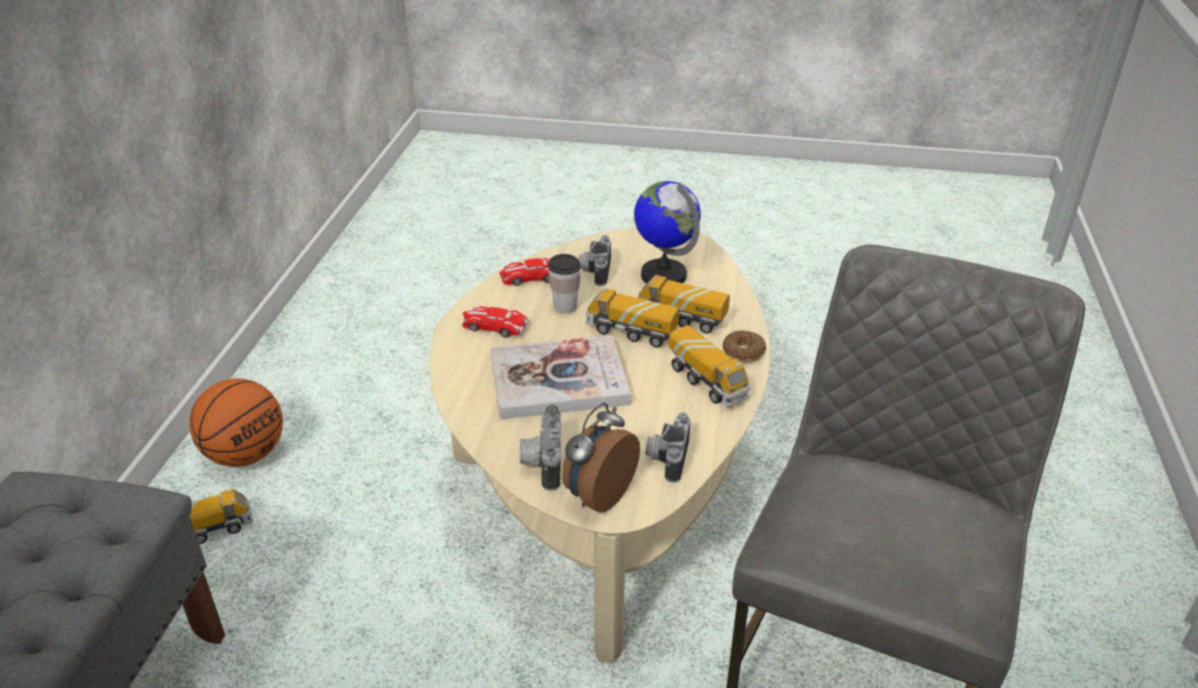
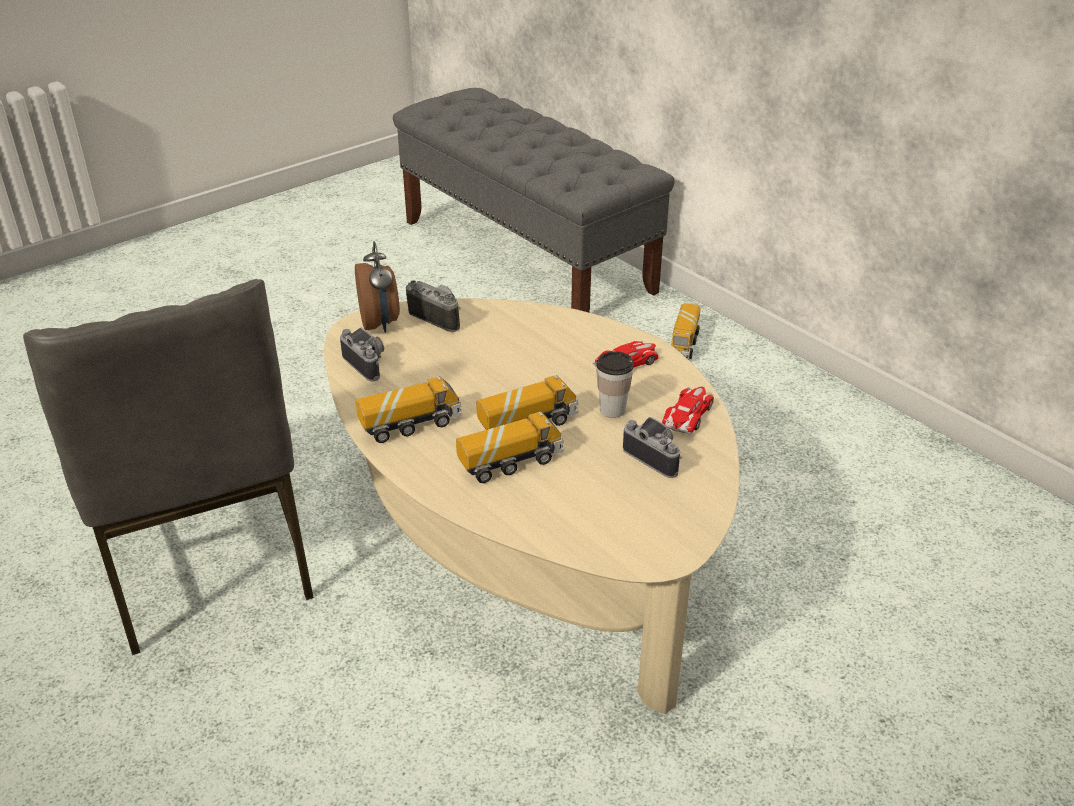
camera: 130 degrees right, 0 degrees up
(245, 454) = (759, 380): basketball -> none
(558, 380) = (514, 361): book -> none
(663, 275) = (595, 495): globe -> none
(707, 382) = (411, 425): toy truck -> toy truck turned 150 degrees clockwise
(743, 352) = (417, 468): donut -> none

